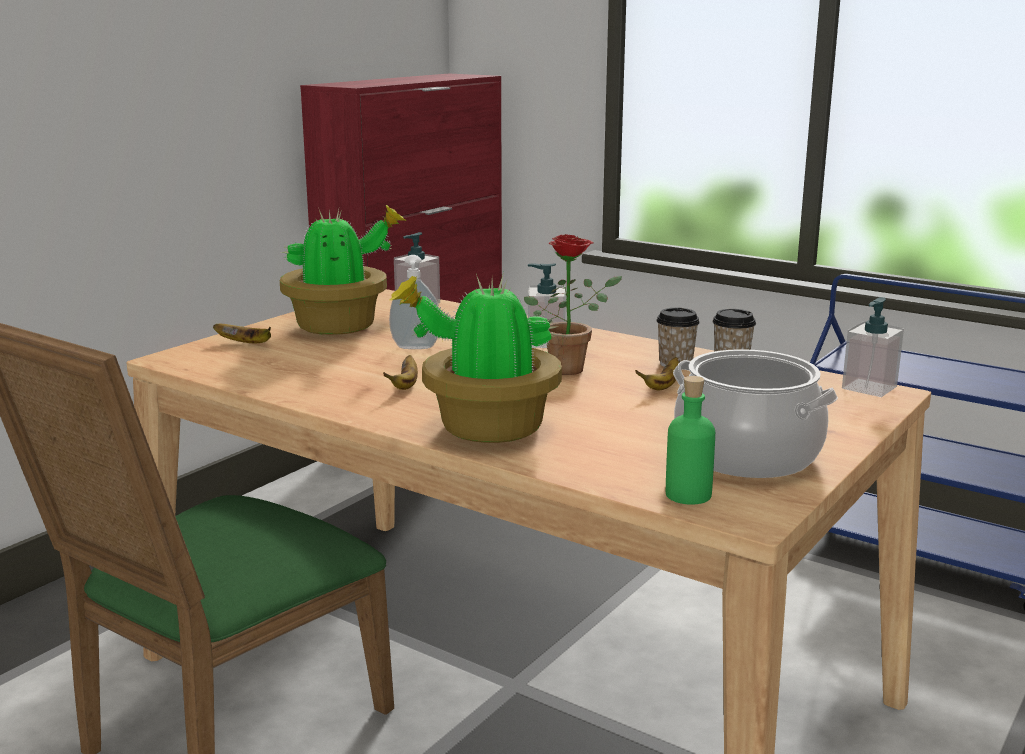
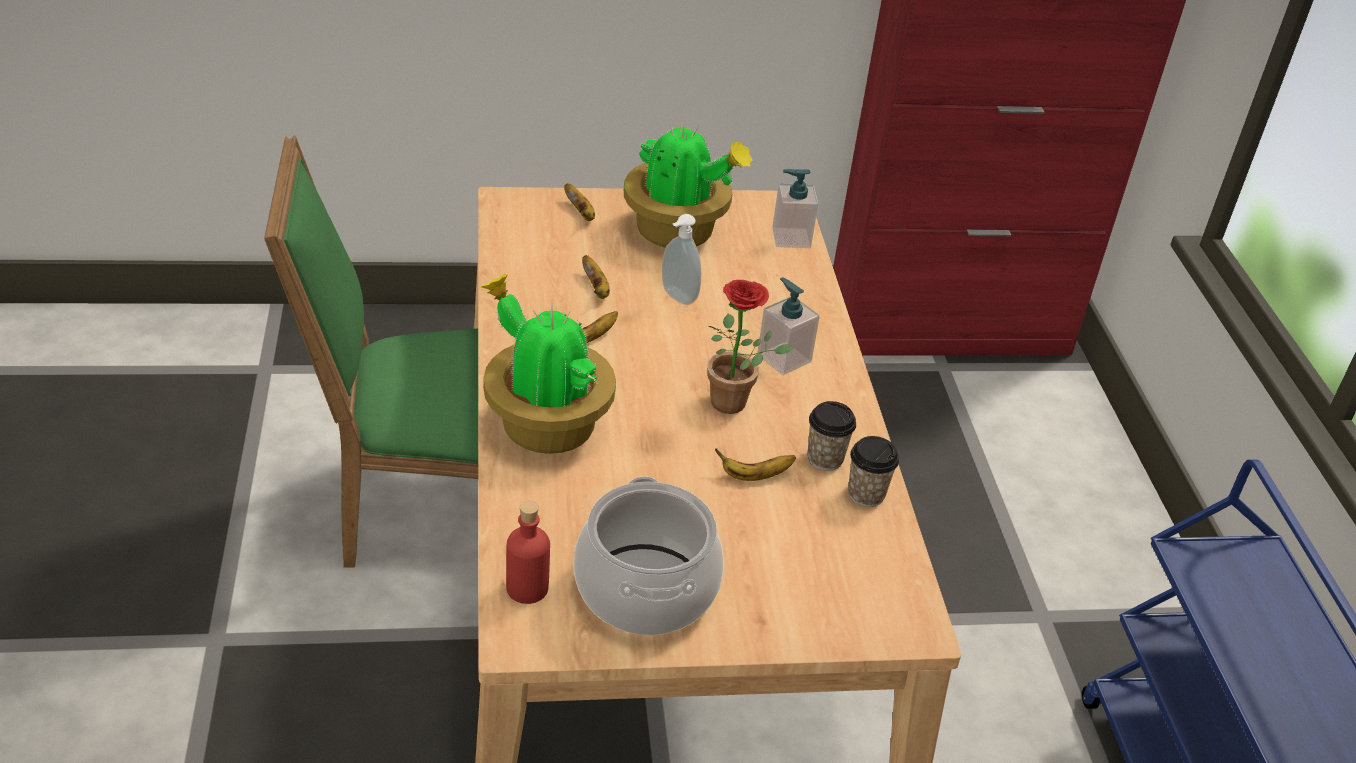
camera: 45 degrees right, 20 degrees up
(351, 365) = (596, 289): none -> banana
(688, 495) = (527, 588): green bottle -> red bottle
(869, 388) = (914, 609): soap dispenser -> none

